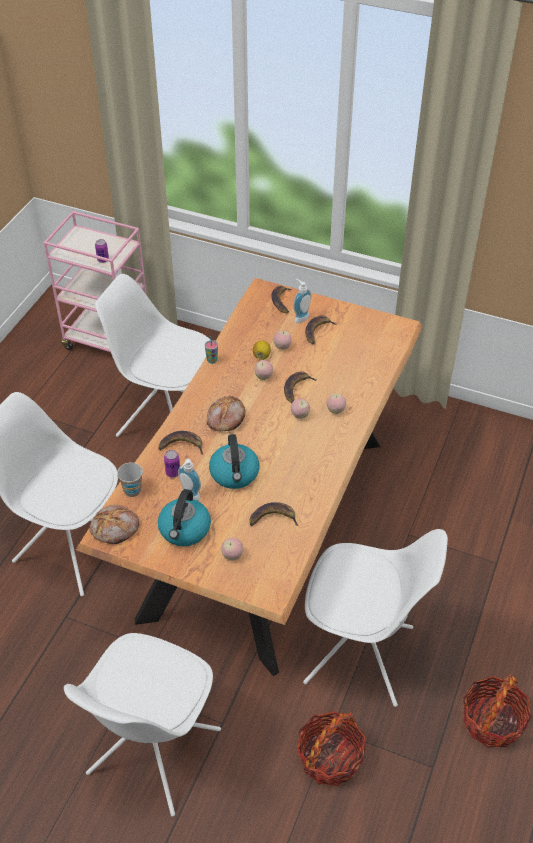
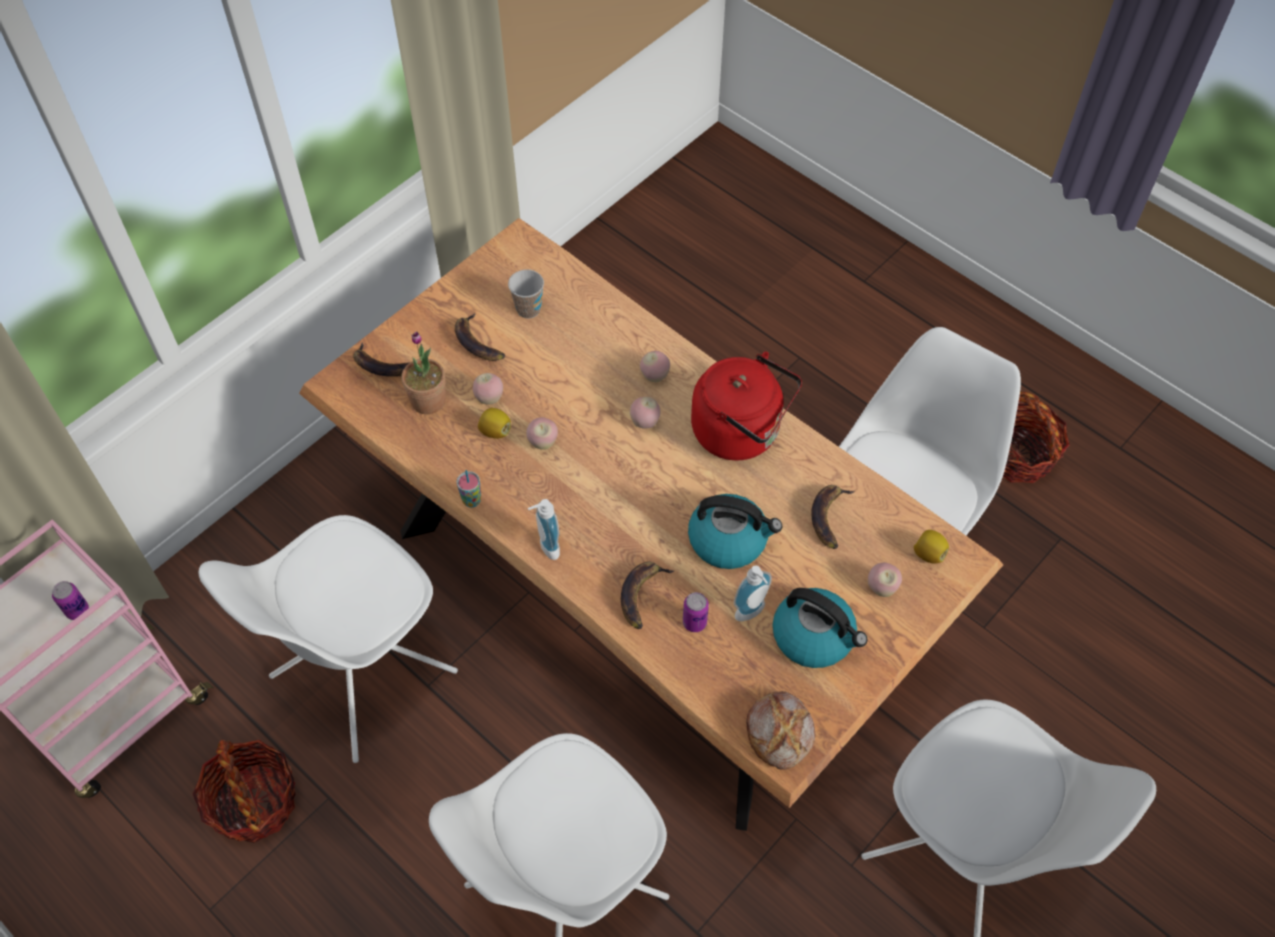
camera: 70 degrees left, 10 degrees up
(132, 490) = (710, 689): cup -> cup (528, 309)
(225, 418) = (610, 519): bread -> none
(268, 324) = (428, 400): none -> potted plant
(268, 575) = (928, 553): none -> lemon
(297, 388) = (588, 408): banana -> none
(300, 317) = (434, 354): soap dispenser -> soap dispenser (546, 547)
(315, 461) = (741, 432): none -> red kettle
(330, 757) = (1022, 643): basket -> basket (253, 802)

